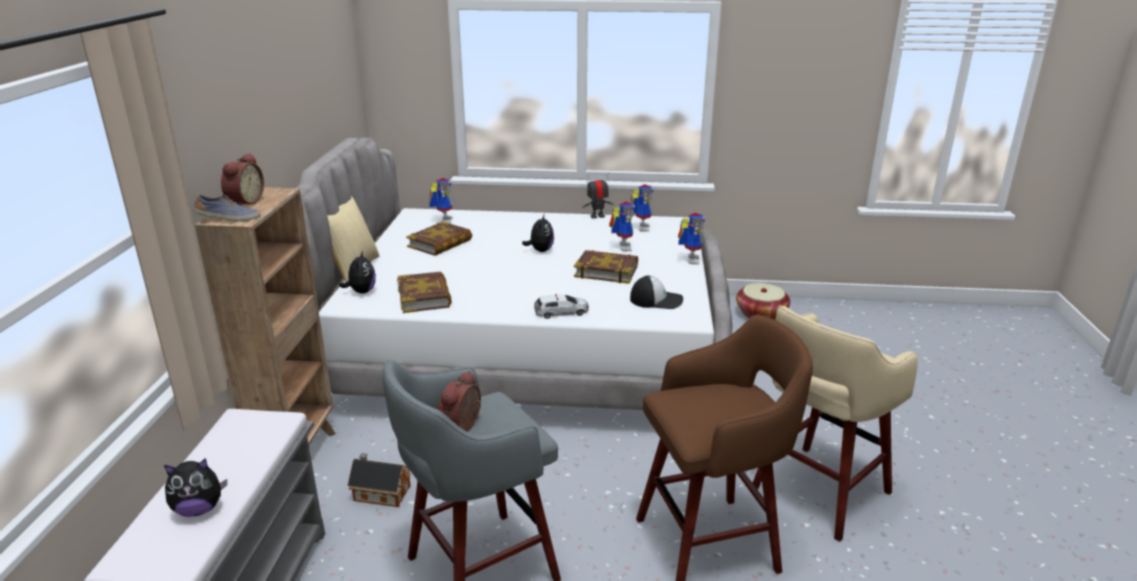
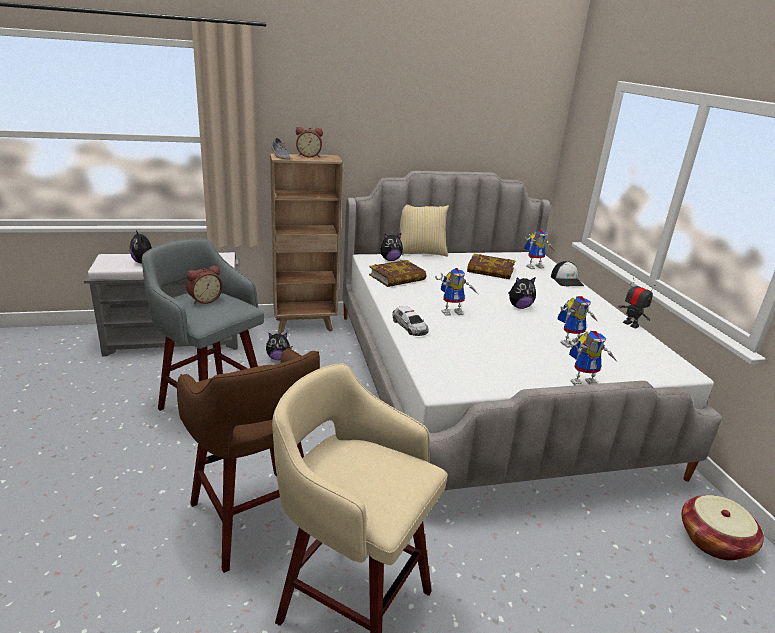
camera: 70 degrees right, 0 degrees up
(380, 492) = (278, 358): toy house -> plush toy
(463, 427) = (204, 300): alarm clock -> alarm clock turned 135 degrees clockwise
(606, 271) = (507, 339): book -> none
(640, 227) = (634, 348): toy robot -> toy robot (453, 311)
(656, 300) = (468, 368): cap -> cap (567, 280)

